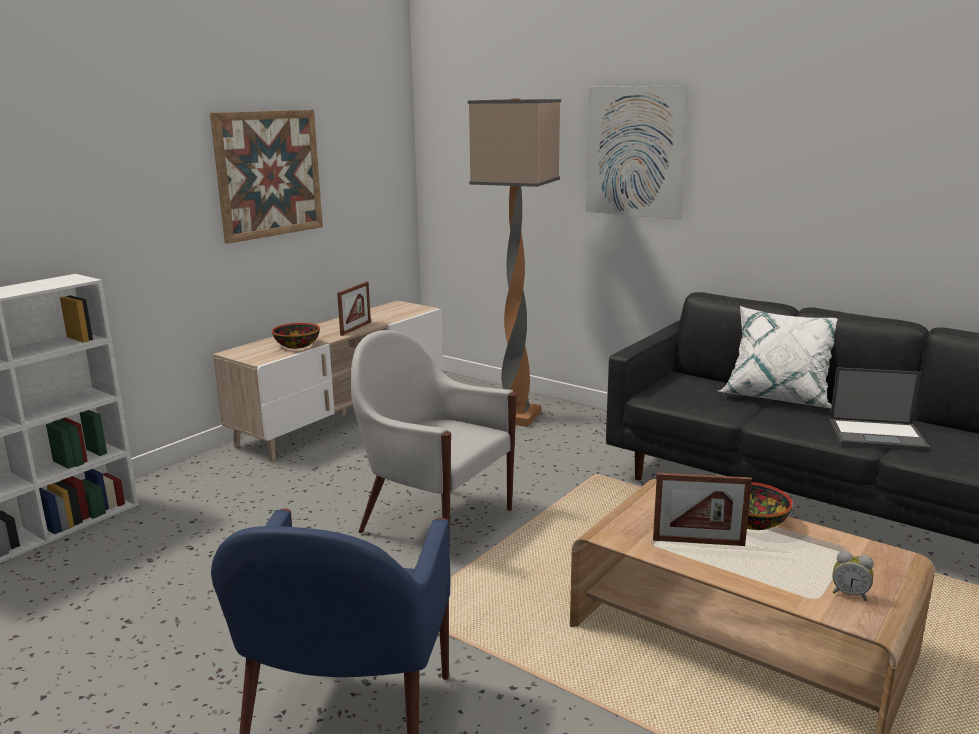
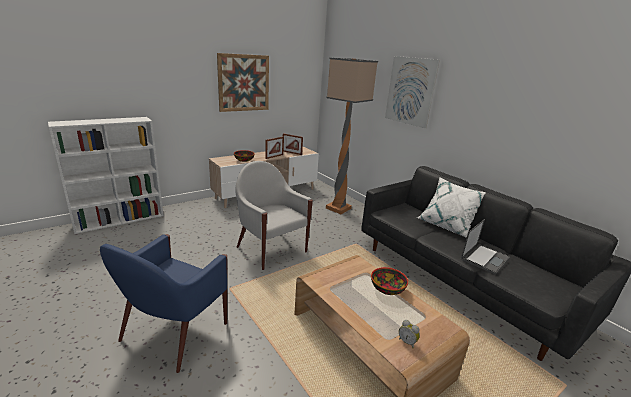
camera: 15 degrees right, 5 degrees up
(698, 542) = (352, 293): picture frame -> picture frame (292, 153)
(878, 435) = (485, 258): laptop -> laptop turned 75 degrees counterclockwise

